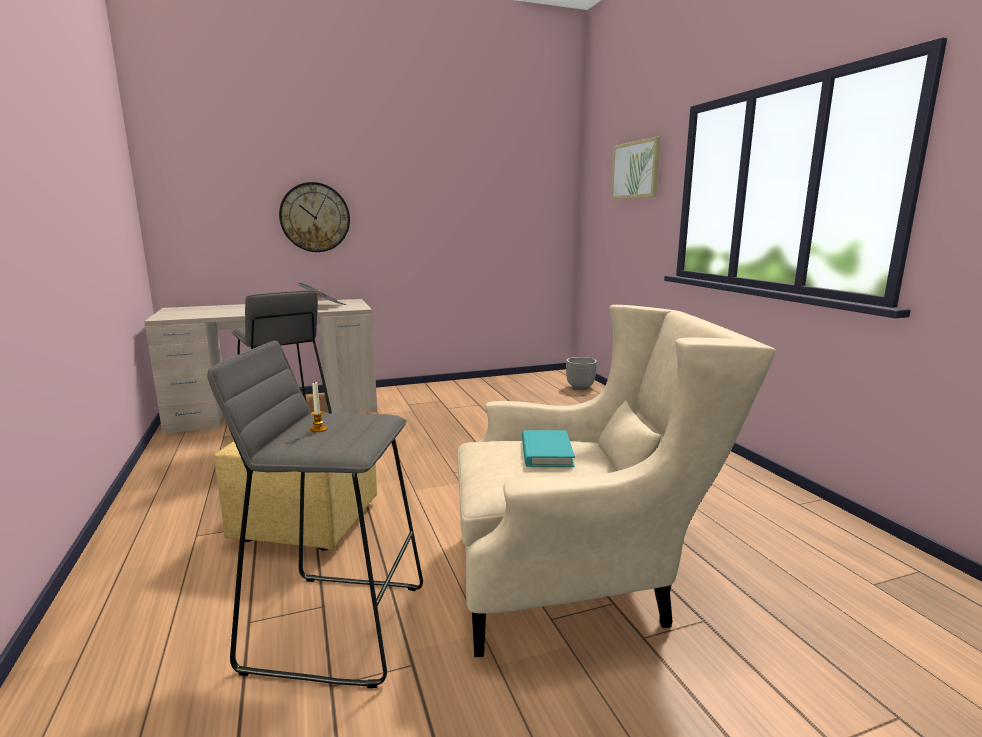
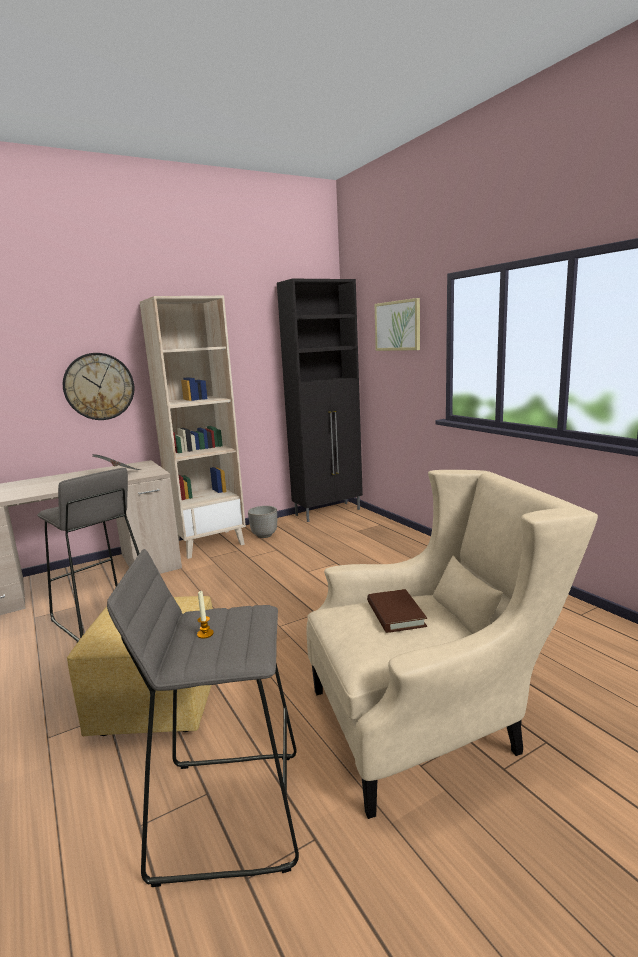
camera: 10 degrees left, 0 degrees up
(412, 392) = (209, 543): none -> beige bookcase
(546, 452) = (395, 614): turquoise book -> brown book
(547, 376) = (329, 512): none -> black cabinet
(580, 387) = (362, 520): planter -> planter (264, 535)

